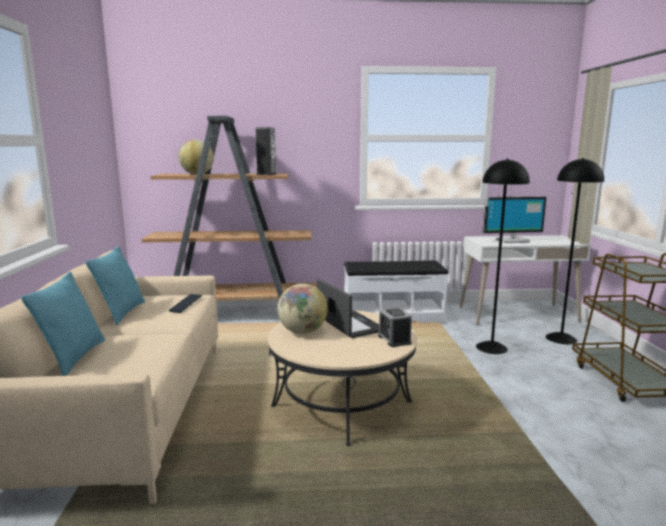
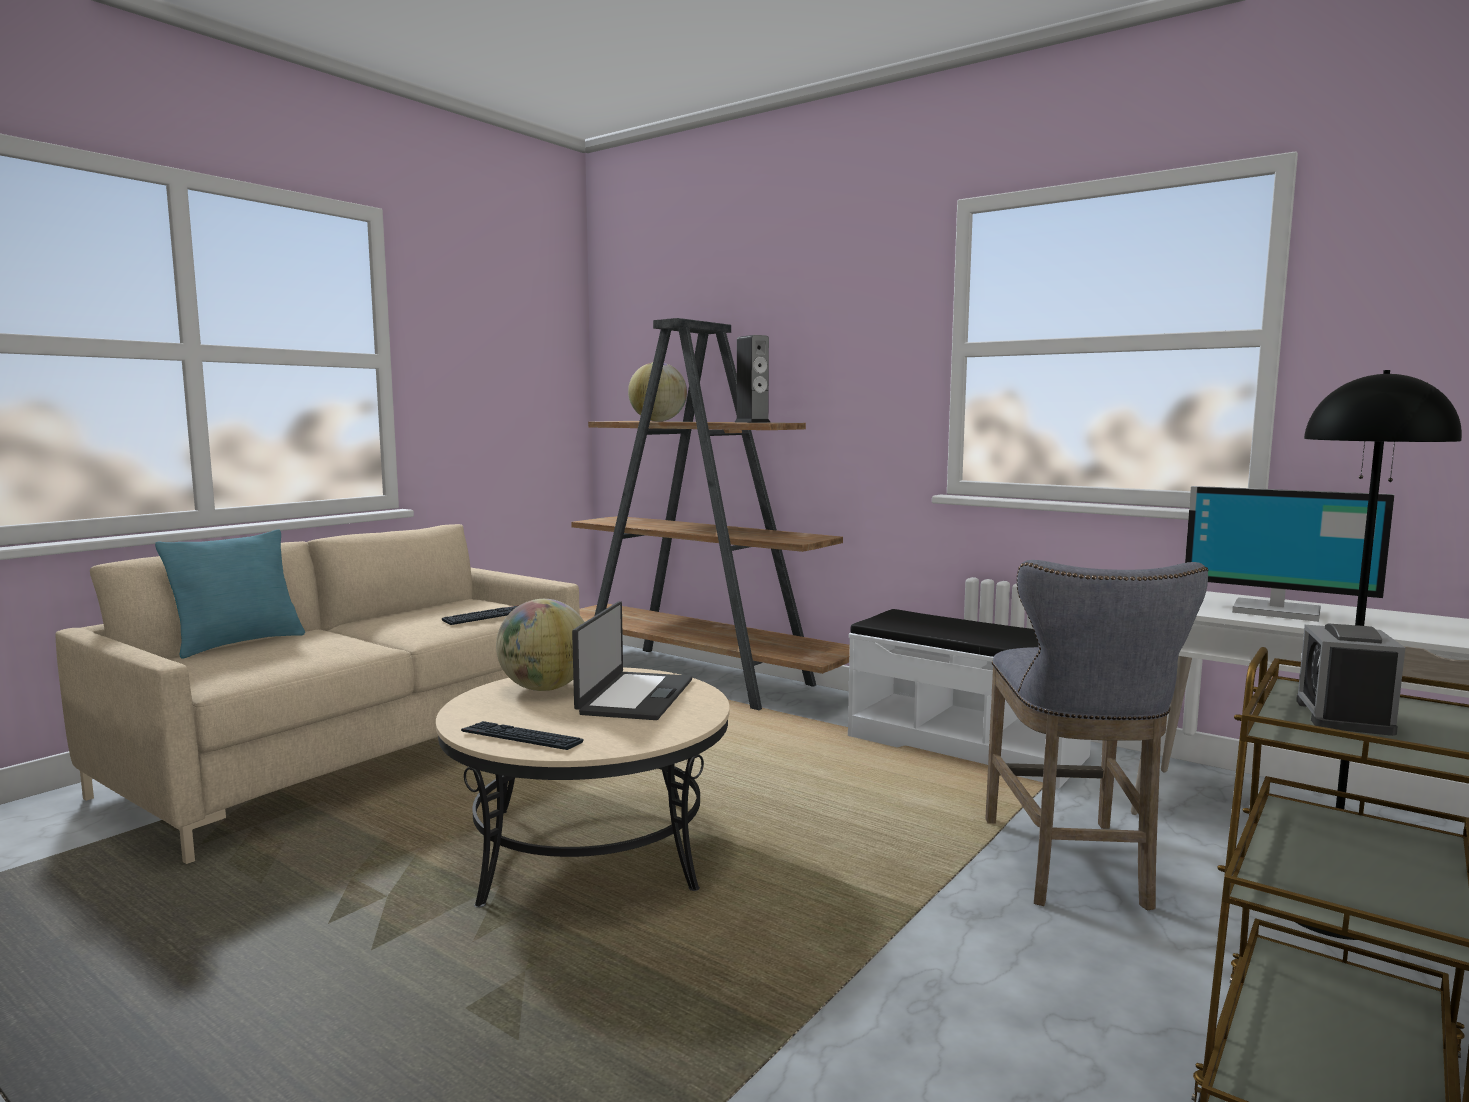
camera: 40 degrees right, 5 degrees down
(122, 313) = (401, 612): turquoise pillow -> none
(357, 355) = (521, 738): none -> keyboard
(394, 339) = (632, 736): alarm clock -> alarm clock (1343, 716)
(491, 348) = (1070, 867): black floor lamp -> grey stool

